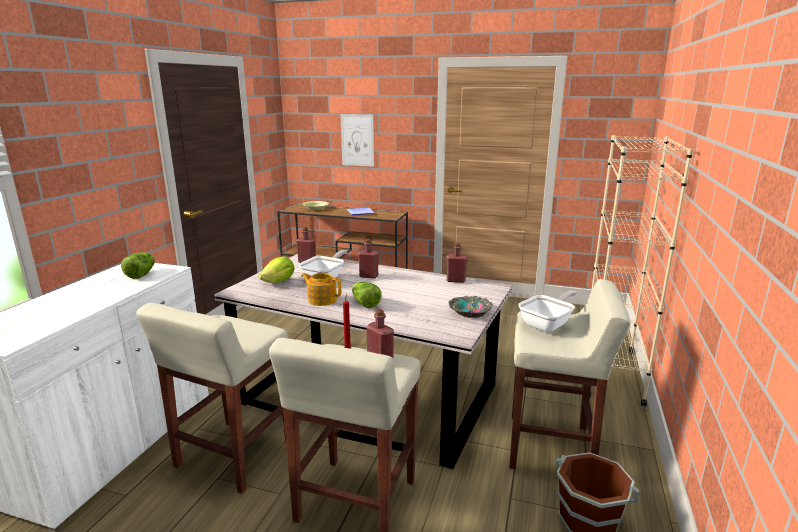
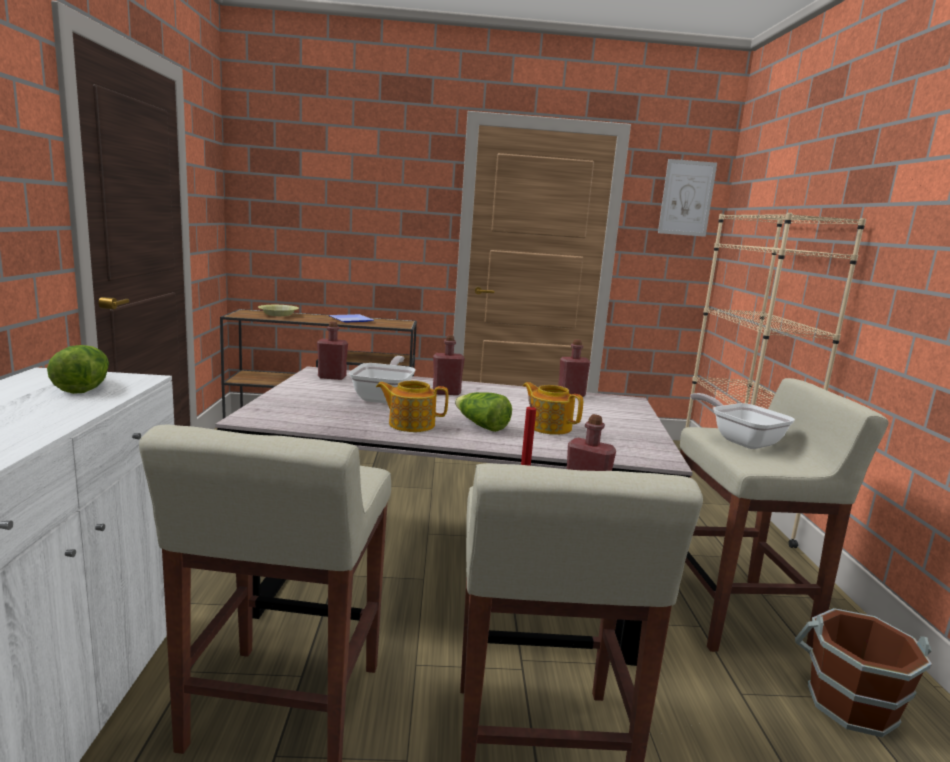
camera: 20 degrees left, 5 degrees down
(279, 282) = (314, 403): lettuce -> none
(357, 140) = (344, 217): picture -> picture (686, 198)
(409, 306) = (549, 426): none -> teapot
(469, 311) = (634, 428): bowl -> none
(548, 324) = (740, 440): frying pan -> frying pan turned 60 degrees counterclockwise

